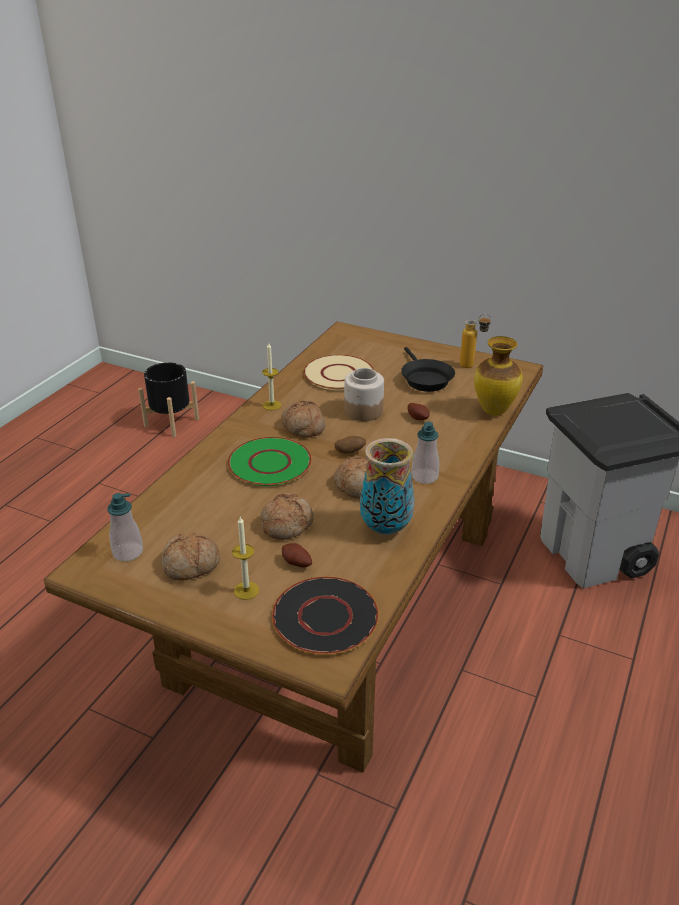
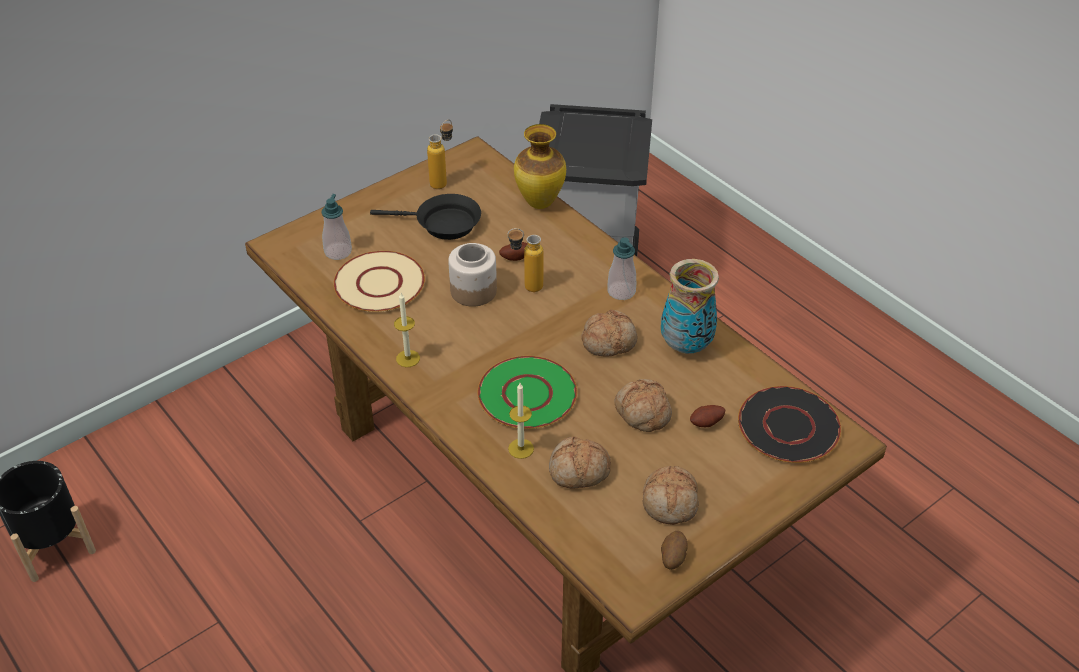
camera: 65 degrees left, 10 degrees up
(128, 552) = (623, 549): soap dispenser -> soap dispenser (338, 252)
(246, 590) = (728, 470): candle -> candle (521, 448)
(303, 427) = (473, 347): bread -> bread (579, 471)
(350, 452) = (546, 327): potato -> potato (672, 558)
(388, 431) = (526, 287): none -> bottle

